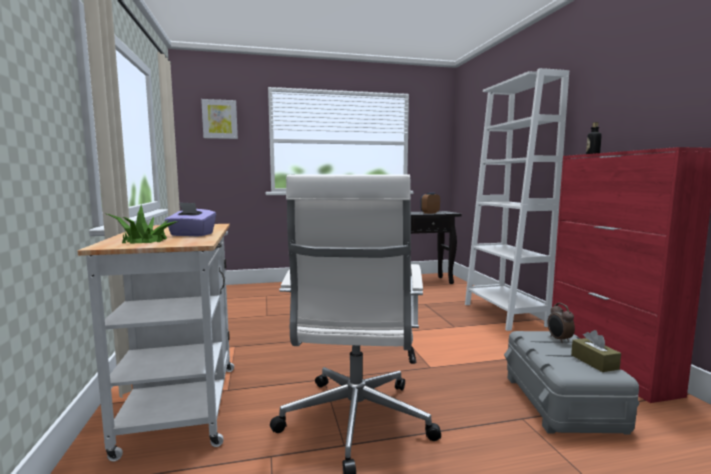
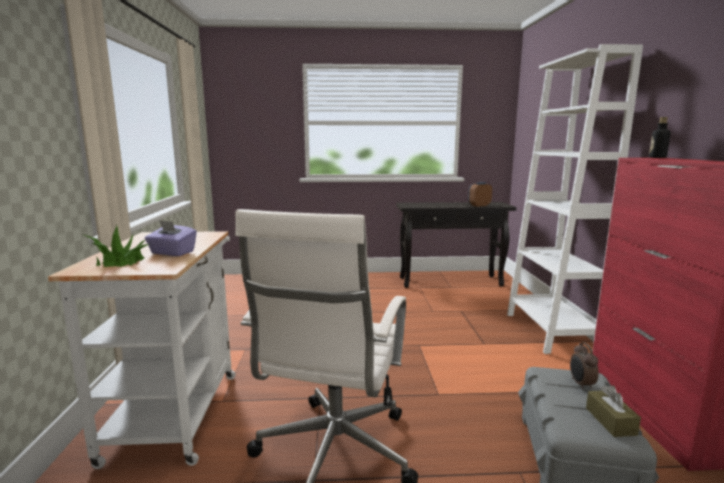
camera: 10 degrees right, 5 degrees up
(220, 119) = (252, 101): picture -> none

